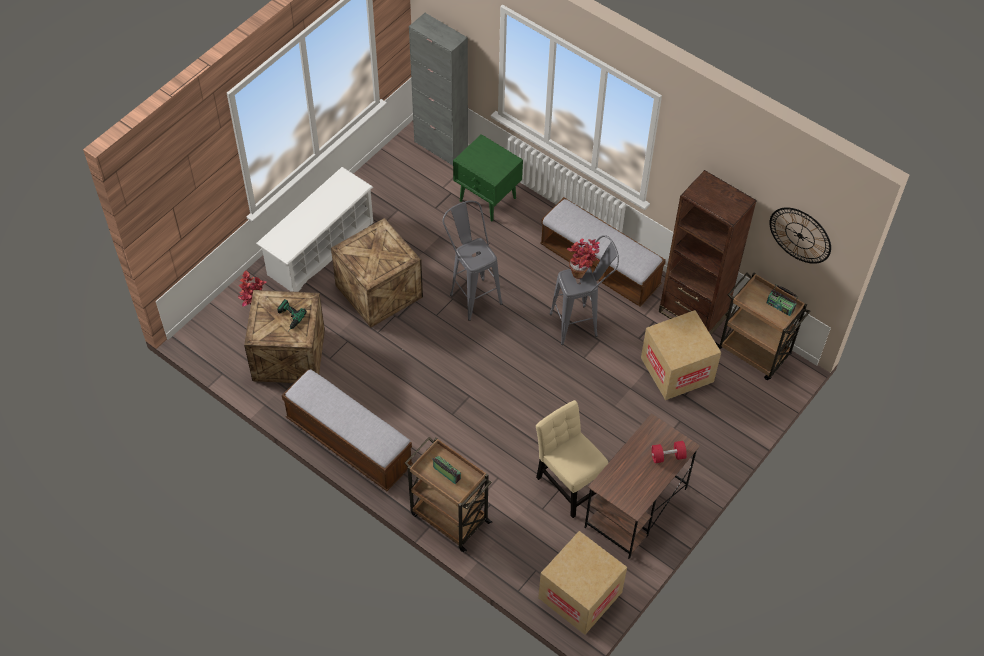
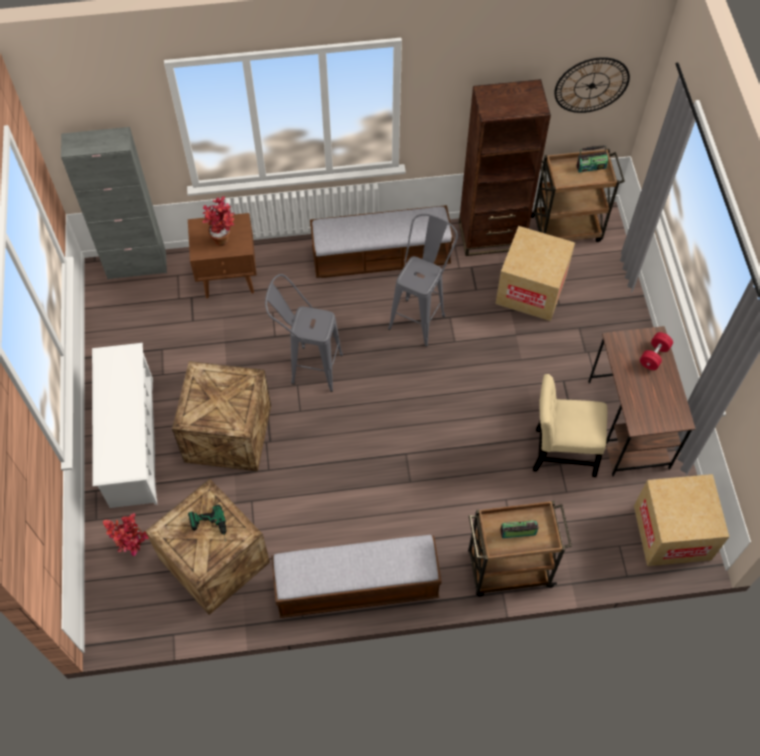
camera: 45 degrees left, 5 degrees up
(488, 200) = (229, 277): green nightstand -> brown nightstand
(582, 272) = (415, 265): potted plant -> potted plant (223, 237)

